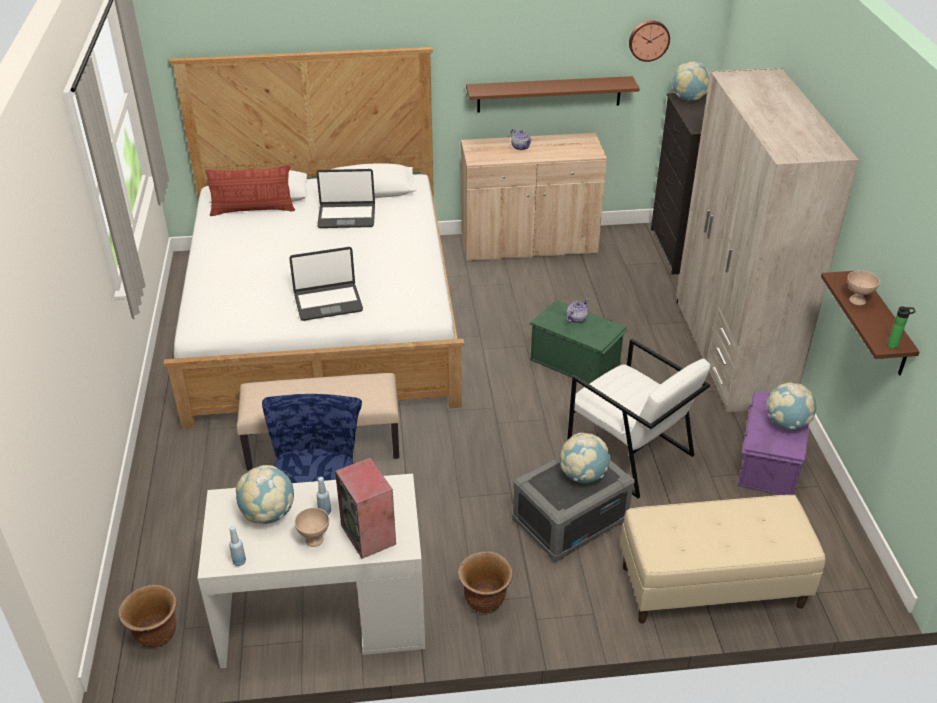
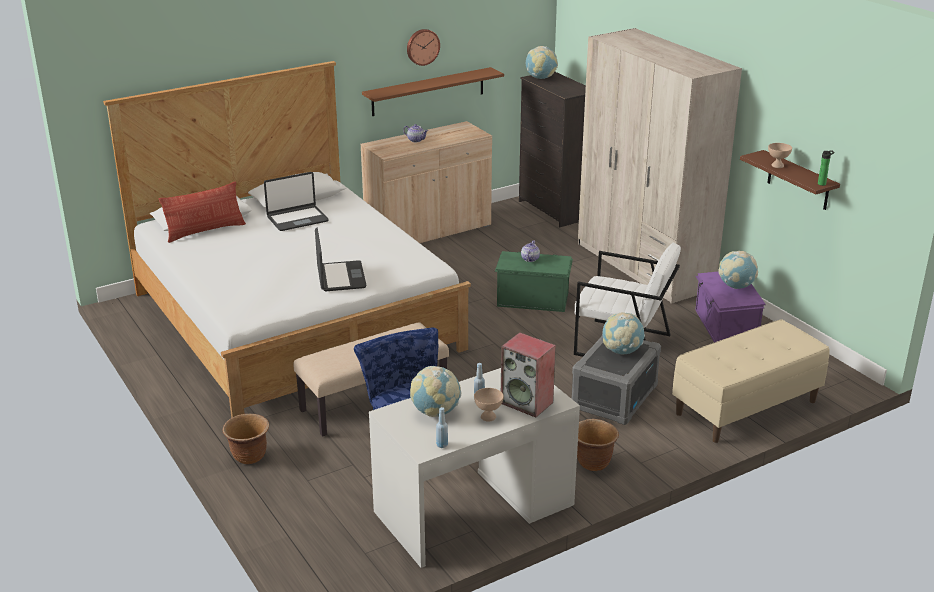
camera: 25 degrees left, 10 degrees down
(156, 635) = (345, 564): brown planter -> brown planter (249, 457)
(328, 302) = (340, 277): laptop -> laptop turned 60 degrees counterclockwise
(648, 40) = (500, 34): wall clock -> wall clock (422, 46)

